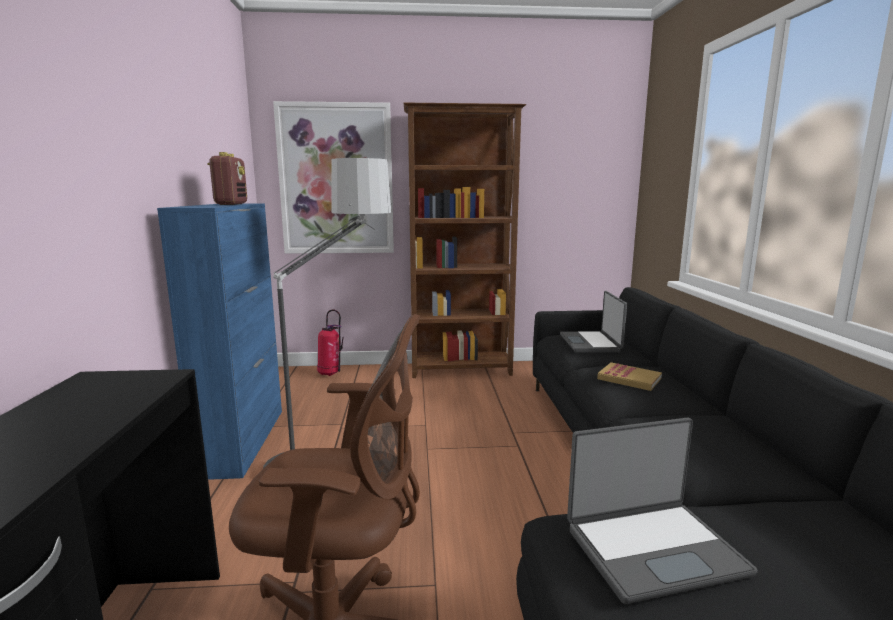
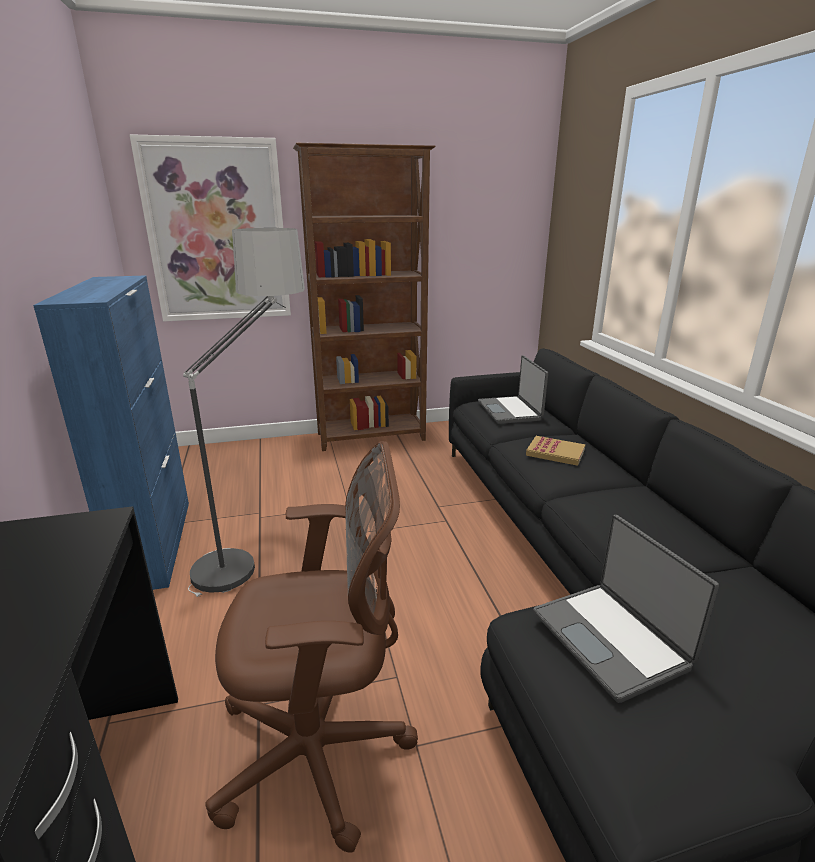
camera: 10 degrees left, 10 degrees up
(231, 204) = (112, 284): radio -> none
(330, 374) = (231, 453): fire extinguisher -> none
(653, 549) = (611, 639): laptop -> laptop turned 90 degrees clockwise

